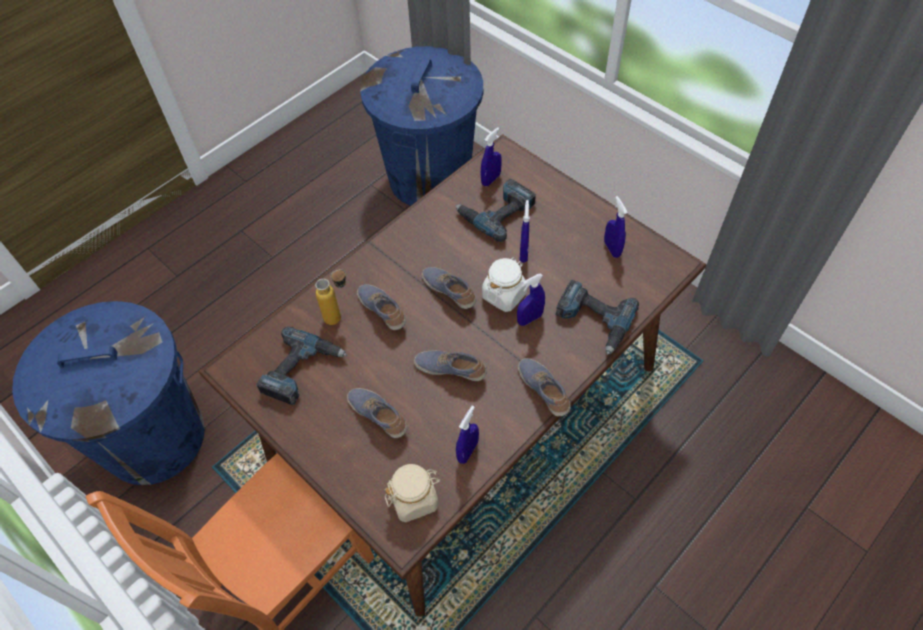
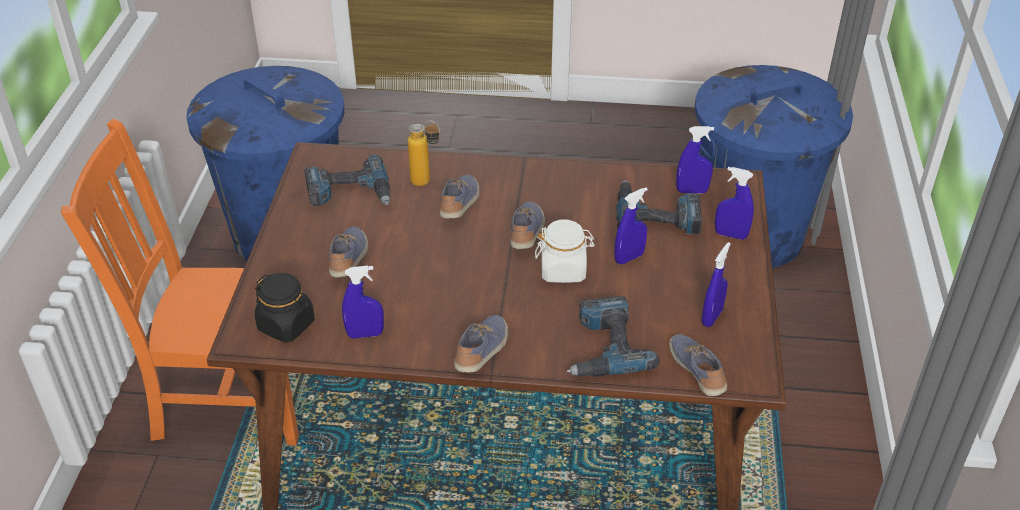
camera: 50 degrees right, 15 degrees down
(414, 499) = (286, 325): beige jar -> black jar
(450, 369) = (442, 278): shoe -> shoe (697, 372)
(529, 319) = (555, 301): blue spray bottle -> blue spray bottle (730, 235)

